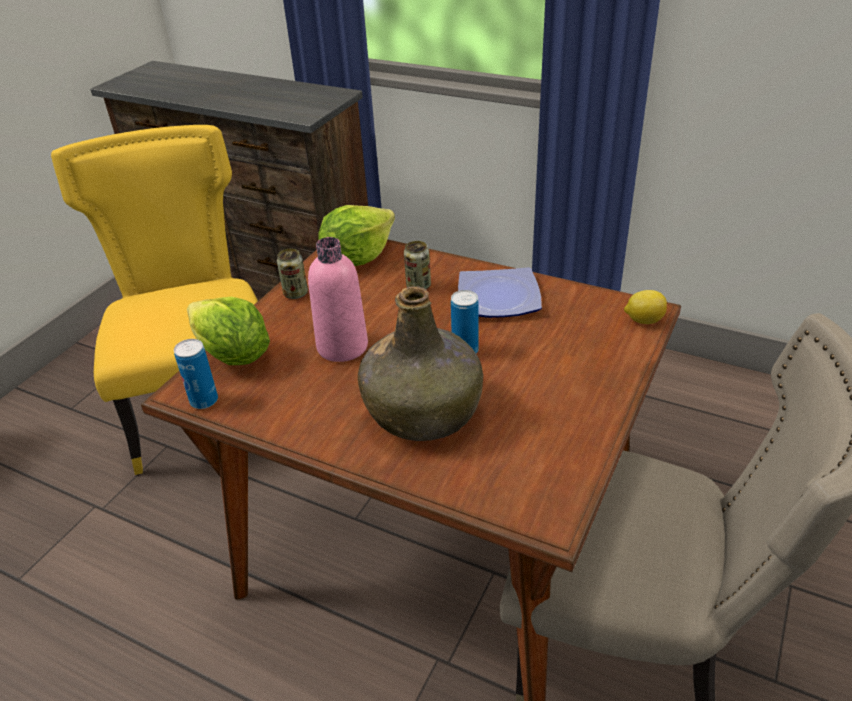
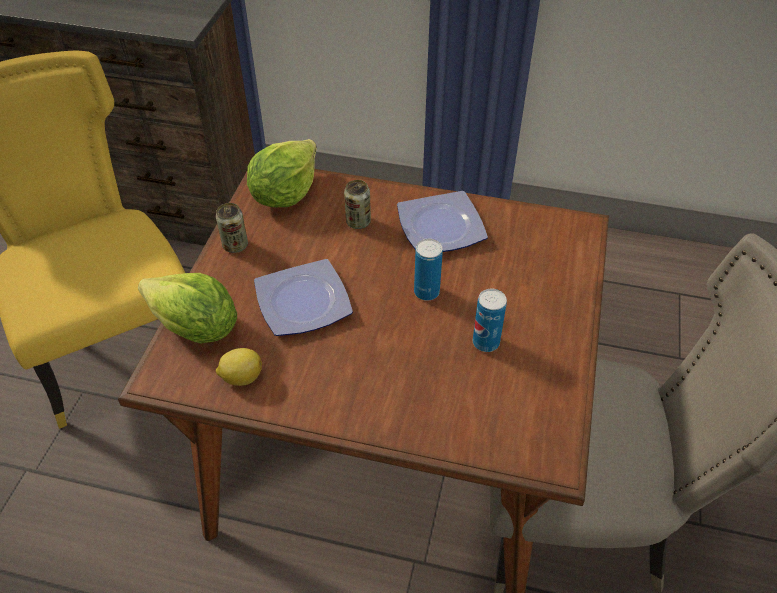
camera: 15 degrees left, 10 degrees up
(204, 401) = (185, 386): can -> can (486, 342)
(342, 346) = (305, 303): pink bottle -> plate
(423, 411) = (408, 365): green bottle -> none
(643, 320) = (580, 237): lemon -> lemon (241, 377)

